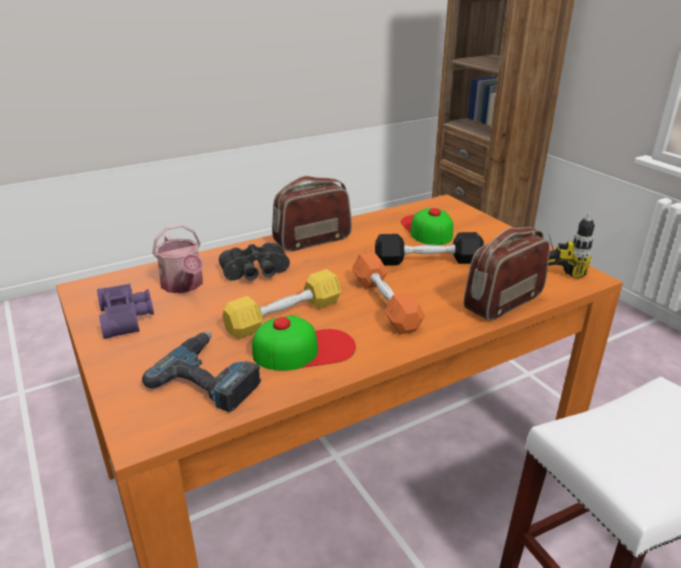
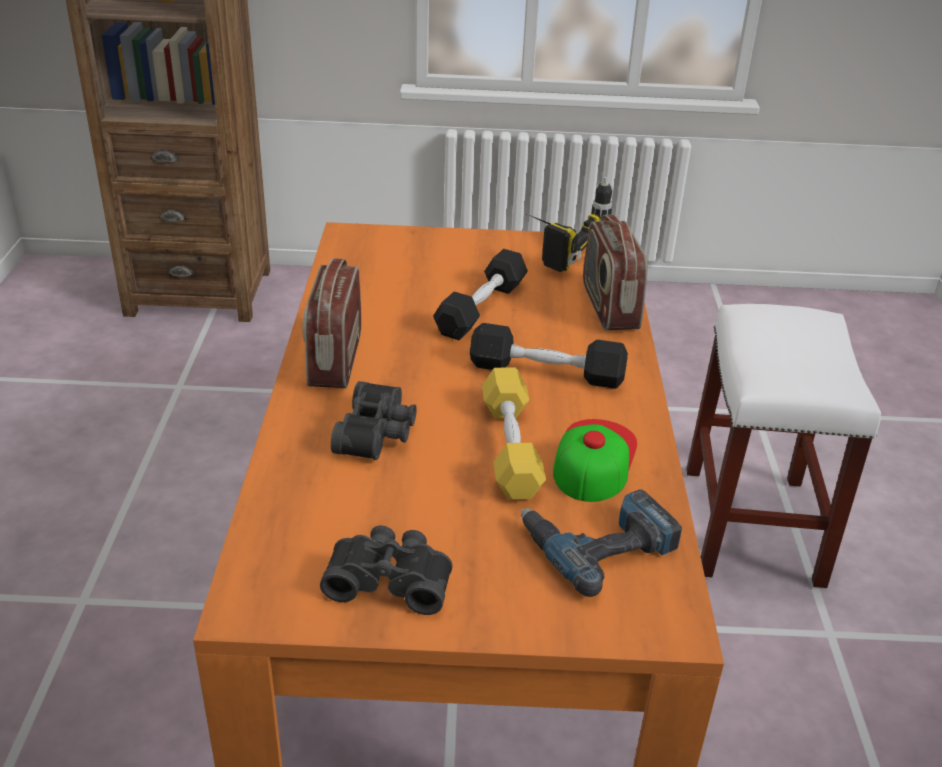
camera: 60 degrees left, 5 degrees up
(128, 317) = (390, 579): purple binoculars -> black binoculars
(184, 285) = (347, 504): watering can -> none
(385, 303) = (546, 372): orange dumbbell -> black dumbbell
(426, 229) = (404, 275): cap -> none

